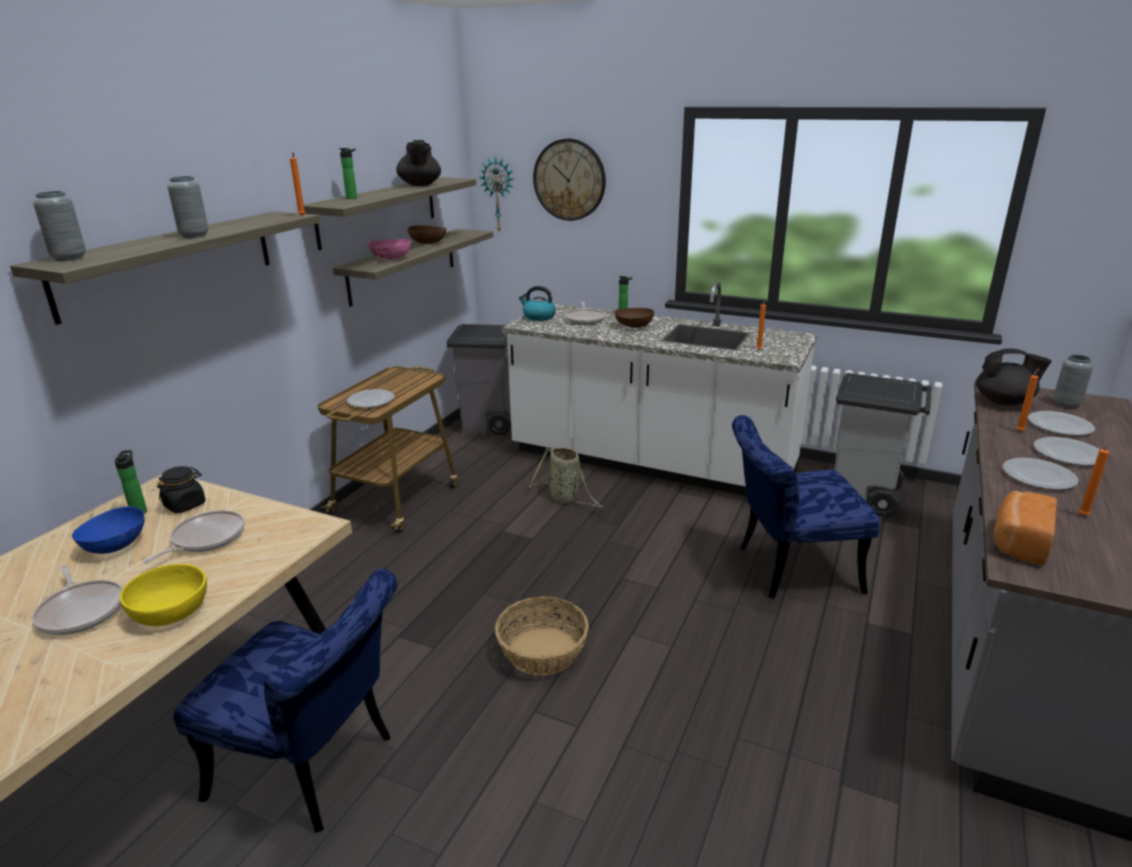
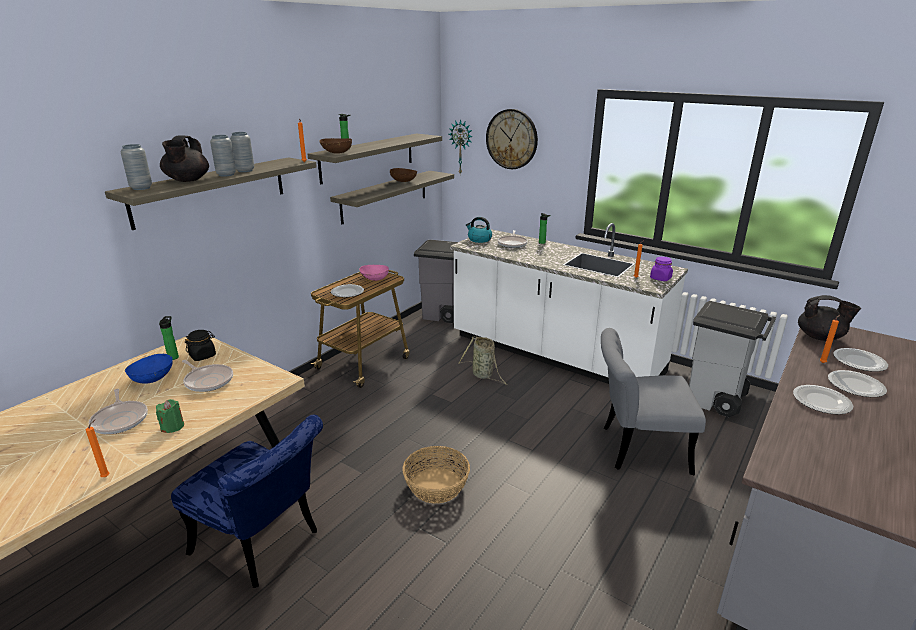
camera: 10 degrees right, 0 degrees up
(171, 611) = (173, 427): yellow bowl -> green candle
(205, 539) = (208, 380): frying pan -> frying pan turned 90 degrees clockwise
(390, 259) = (372, 192): pink bowl -> pink bowl (374, 279)
(420, 185) = (399, 140): black teapot -> black teapot (187, 180)
(633, 327) = (546, 252): brown bowl -> brown bowl (336, 153)
(787, 569) = (636, 448): blue chair -> grey chair
(789, 348) = (660, 278): none -> purple jar
(1018, 542) = (780, 452): bread -> none
(1066, 404) = (873, 344): grey vase -> grey vase (245, 170)
(1083, 515) = (845, 437): orange candle -> orange candle (107, 476)

